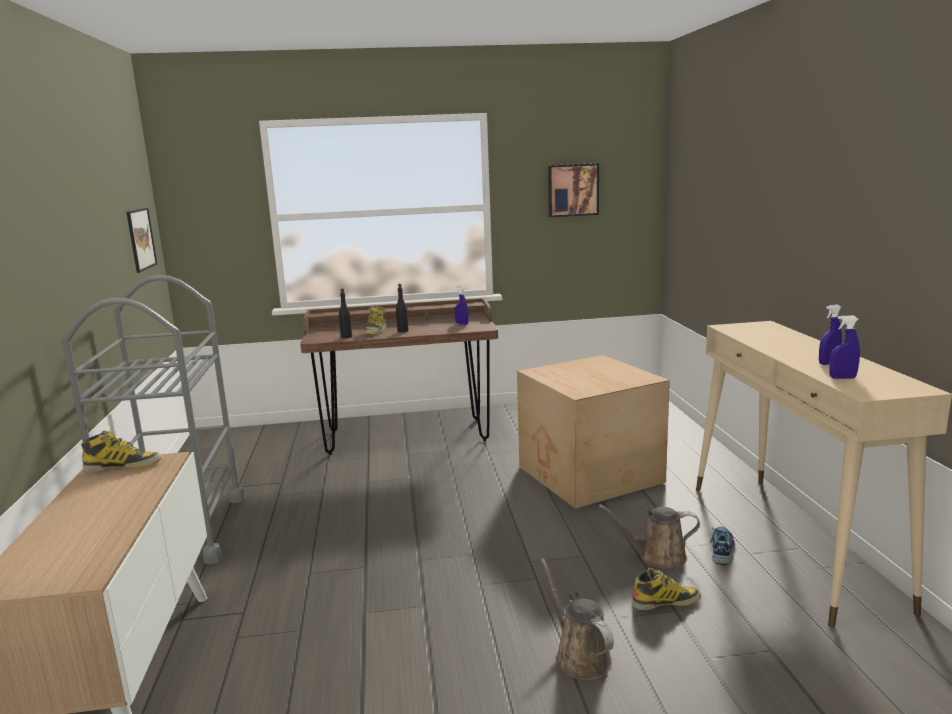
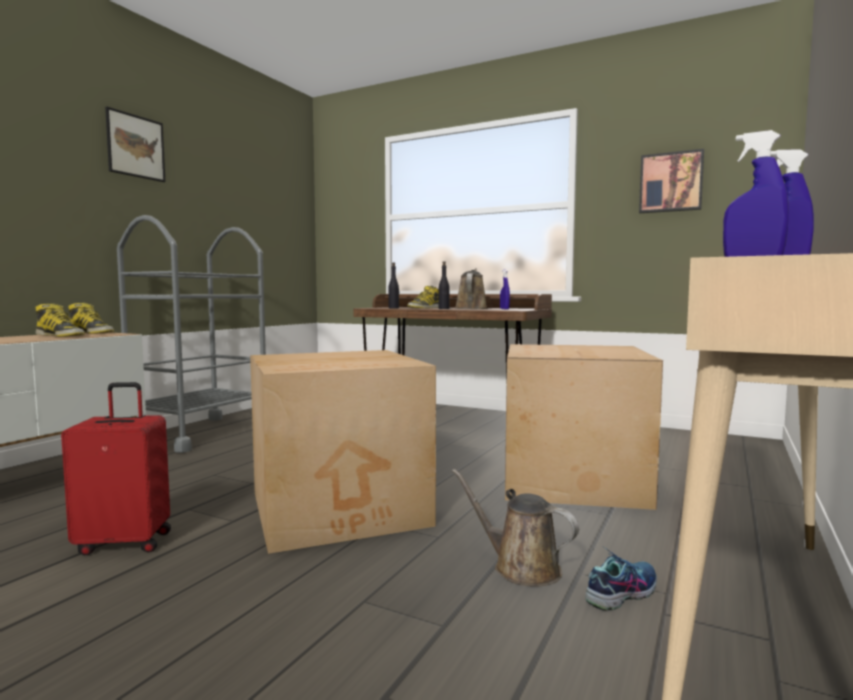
camera: 35 degrees right, 10 degrees down
(141, 239) = (281, 224): picture -> picture (135, 146)
(378, 661) = (125, 542): none -> red suitcase
(483, 561) = (341, 509): none -> cardboard box
(579, 656) = (260, 616): brown watering can -> brown watering can (471, 309)
(666, 601) = (449, 612): boot -> boot (60, 336)

